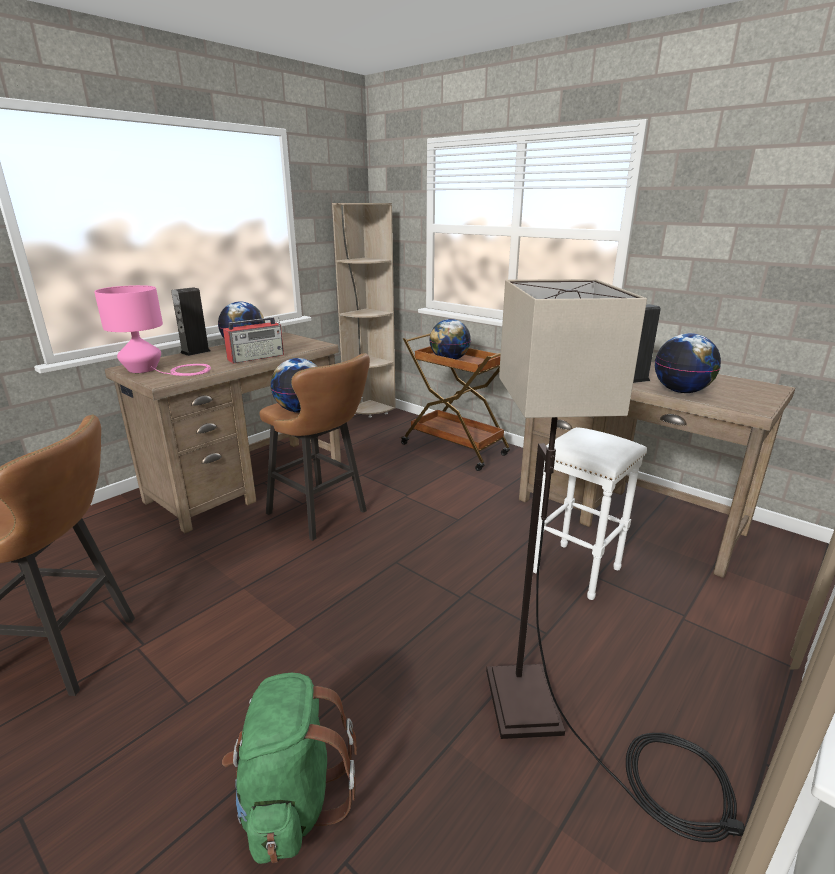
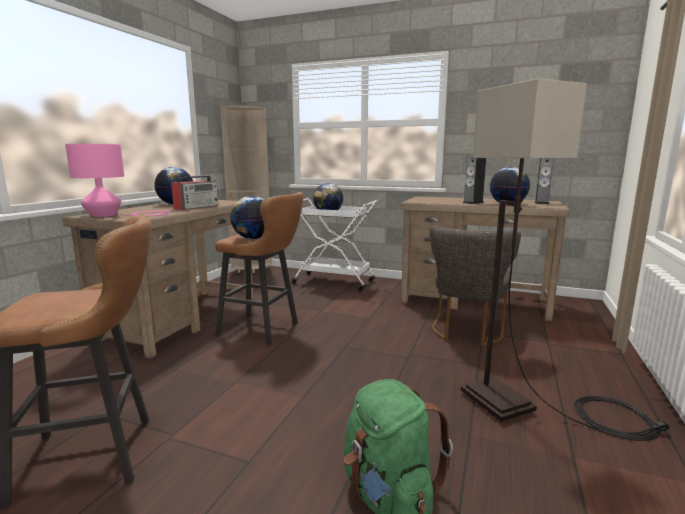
camera: 20 degrees left, 10 degrees down
(195, 352) = (136, 207): speaker -> speaker (541, 203)
(454, 449) = (333, 283): brown cart -> white cart
(574, 570) = (467, 331): white stool -> grey chair

